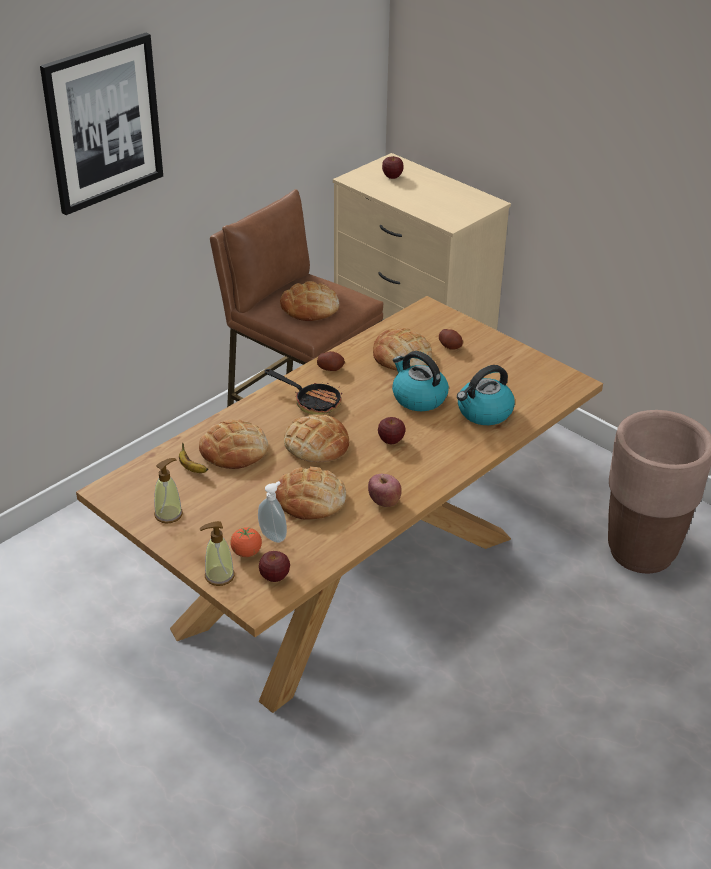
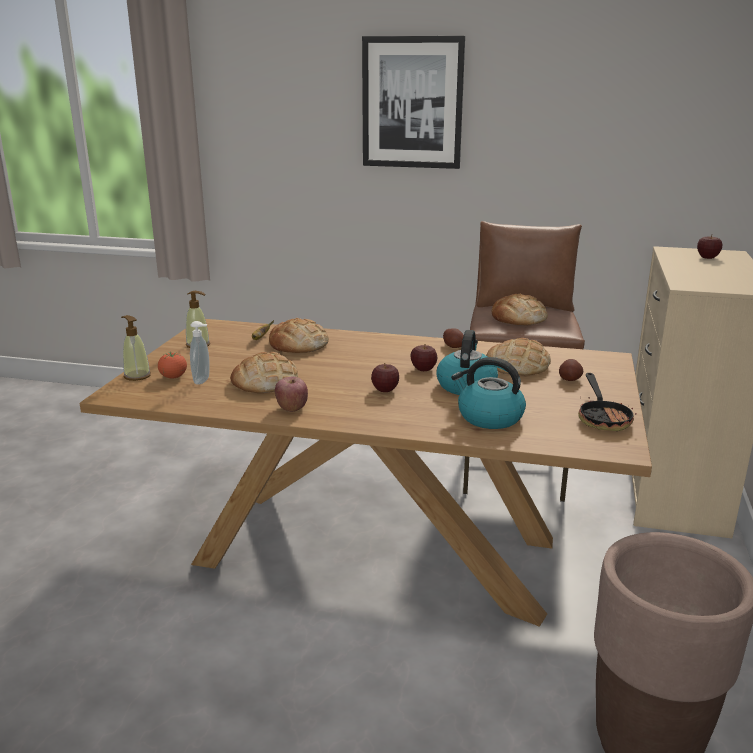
camera: 60 degrees right, 15 degrees down
(274, 577) = (149, 393): apple -> apple (423, 369)
(311, 401) = (397, 351): frying pan -> frying pan (603, 418)
(317, 444) = (342, 366): bread -> none

